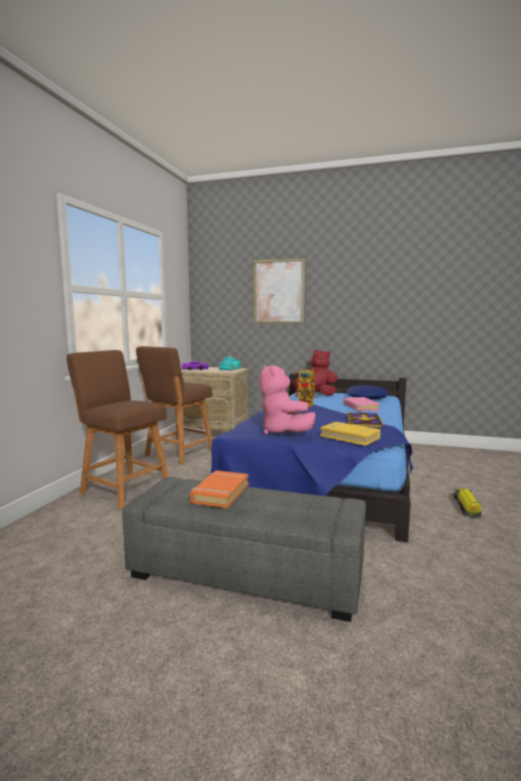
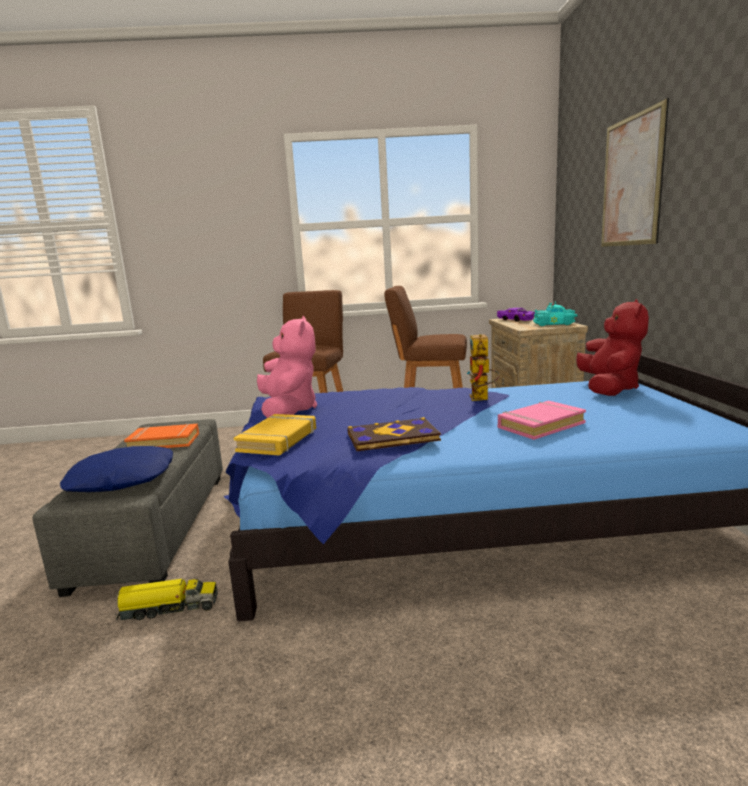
camera: 70 degrees right, 5 degrees up
(283, 432) = (288, 411): pink plush toy -> pink plush toy turned 120 degrees clockwise
(367, 397) = (658, 419): blue pillow -> blue pillow (122, 480)
(466, 507) = (421, 695): toy truck -> toy truck (168, 608)

